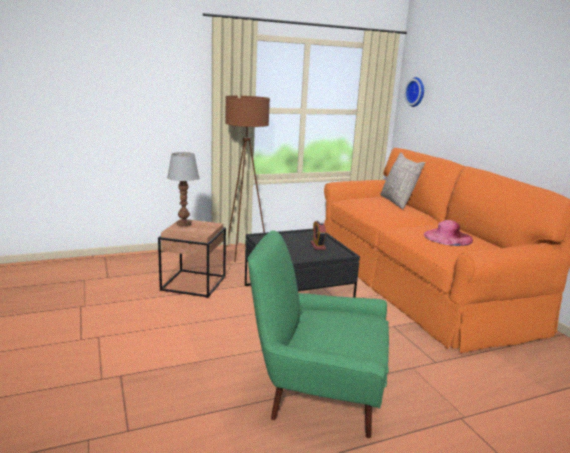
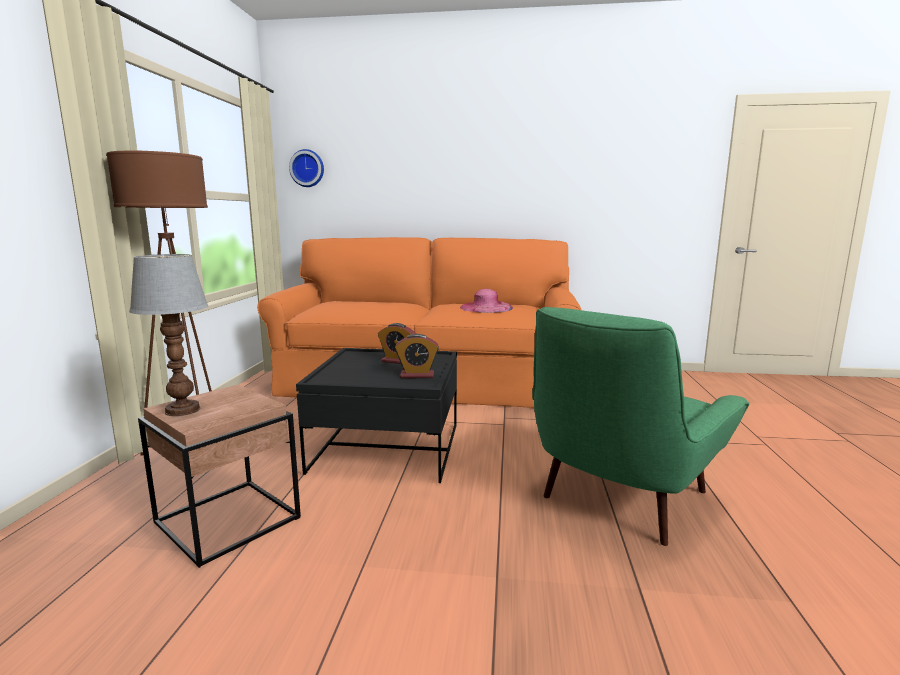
camera: 60 degrees left, 5 degrees down
(297, 256) = (417, 375): none -> alarm clock
(398, 202) = (358, 301): grey pillow -> none

